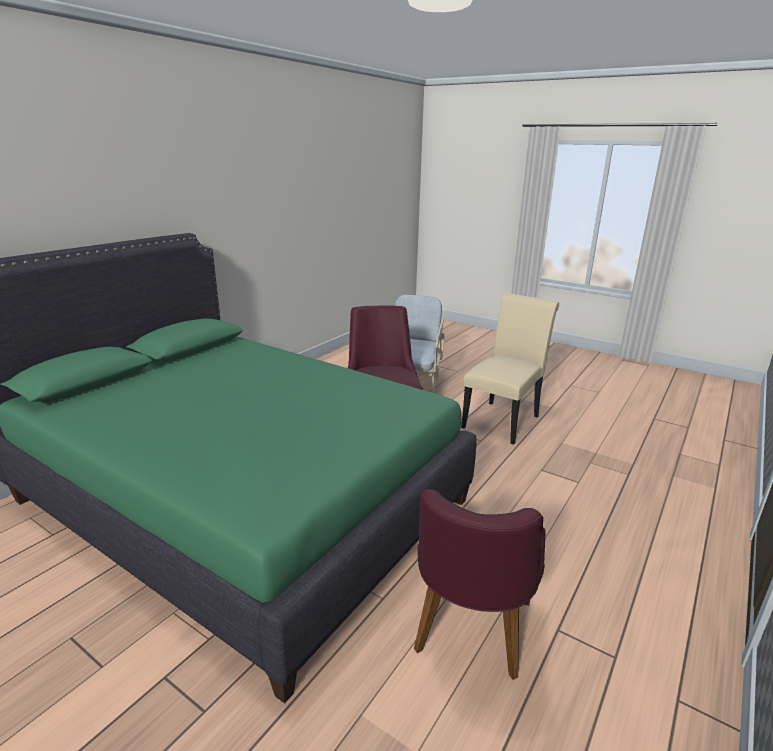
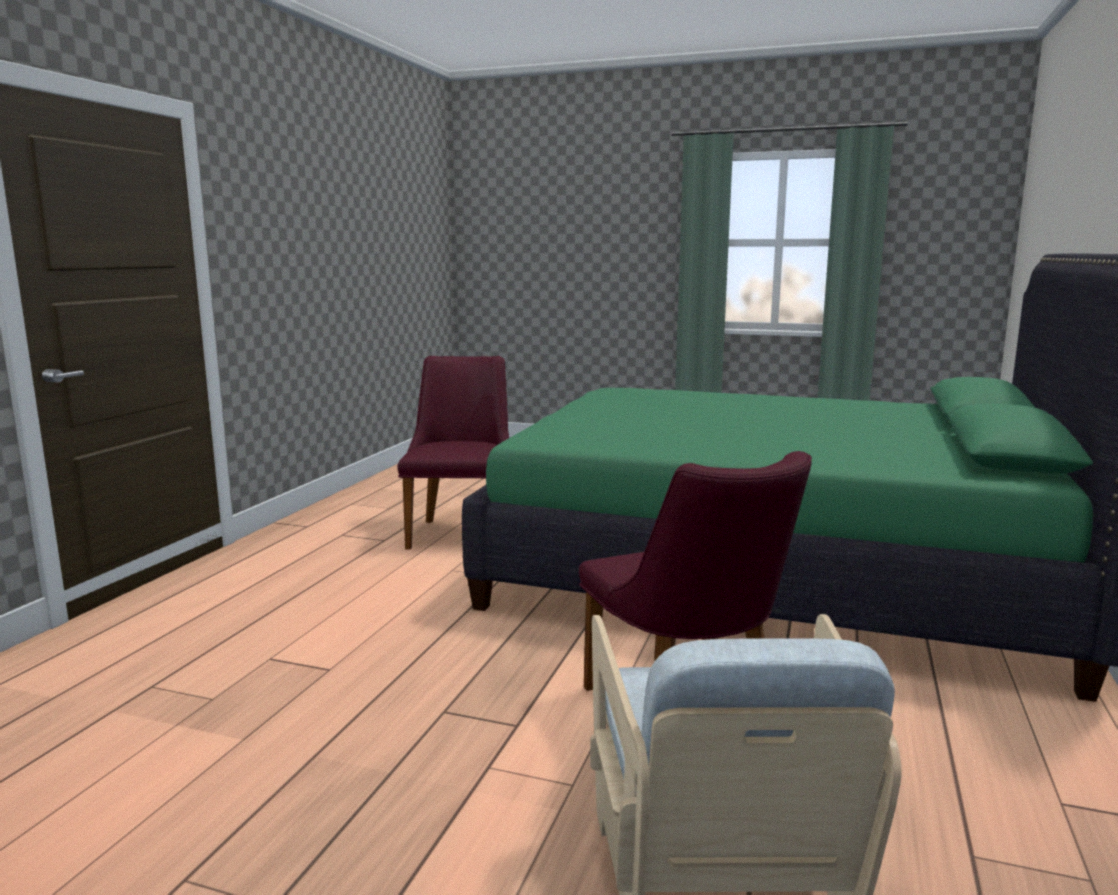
camera: 165 degrees right, 10 degrees down
(503, 420) = (374, 787): beige chair -> none

